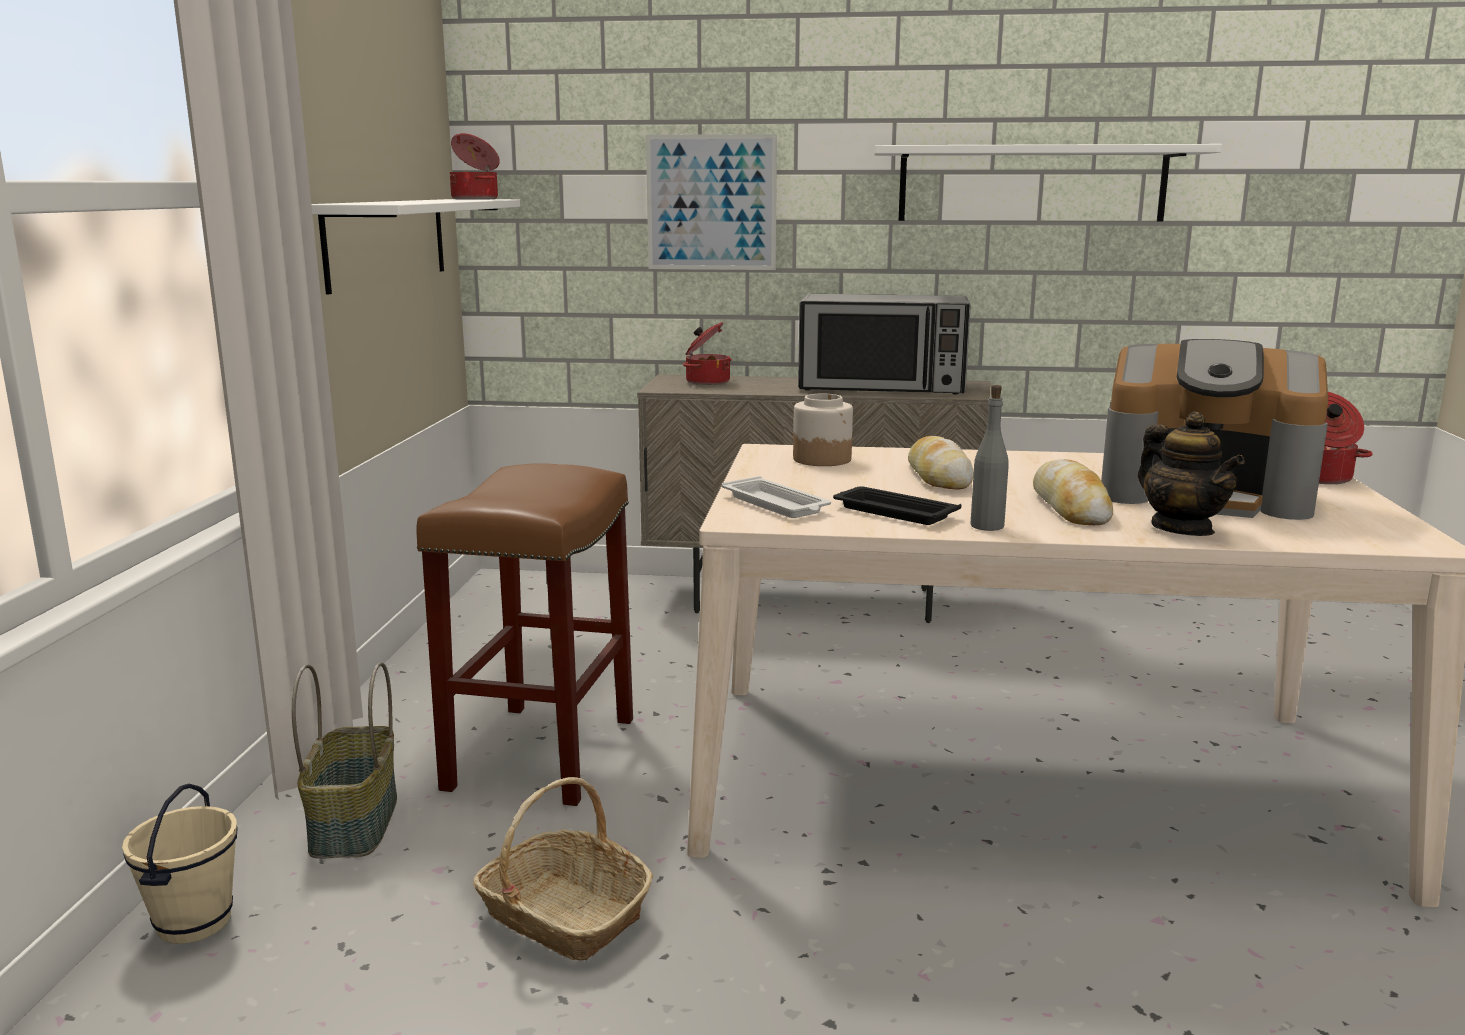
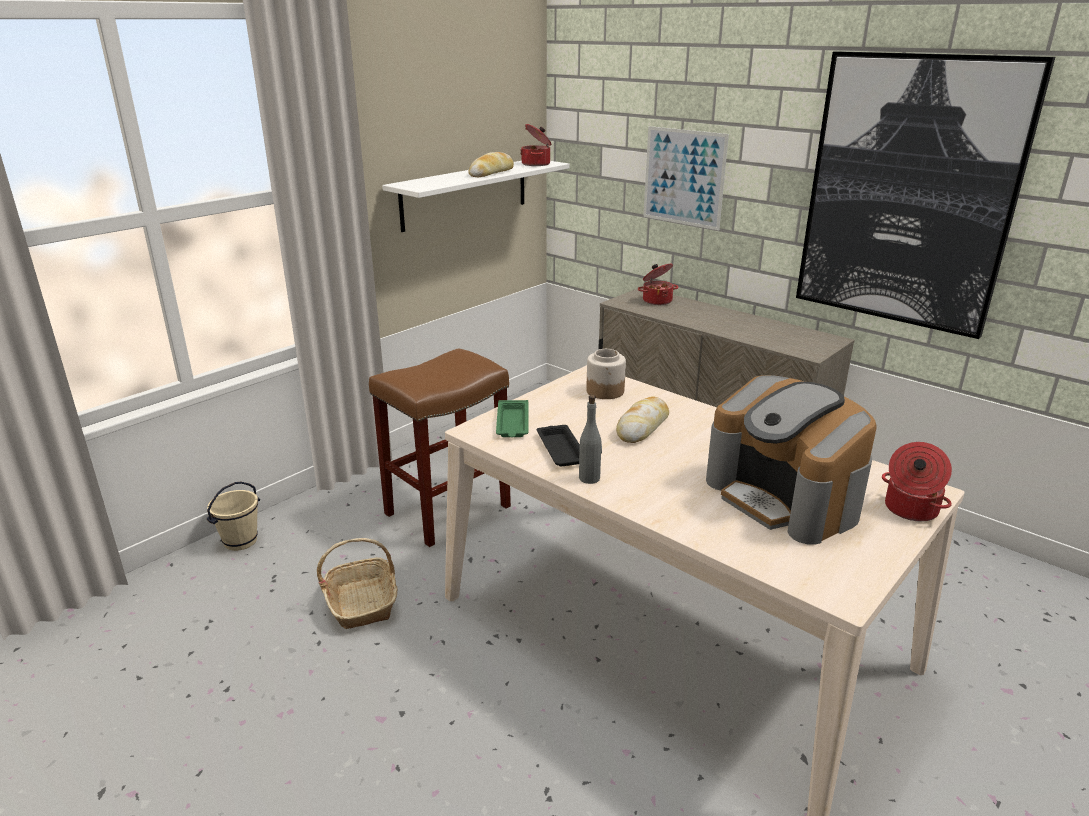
camera: 35 degrees right, 10 degrees up
(356, 824) = (337, 518): basket -> none
(776, 505) = (512, 423): white tray -> green tray
(882, 387) = (759, 330): microwave -> none
(1031, 184) = (908, 193): white shelf -> picture
(1070, 507) = (670, 479): bread -> bread (491, 172)
(1182, 529) = (701, 522): teapot -> none

